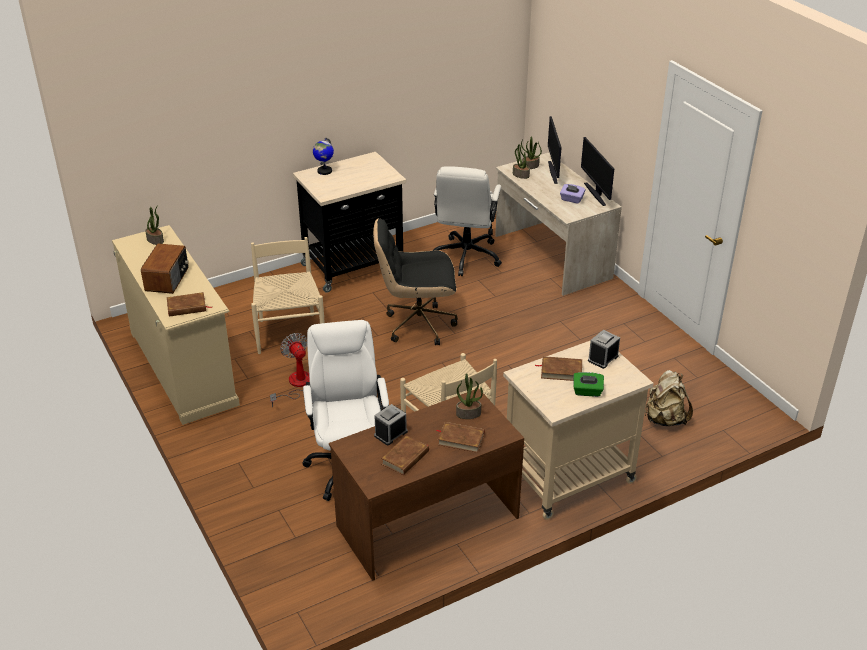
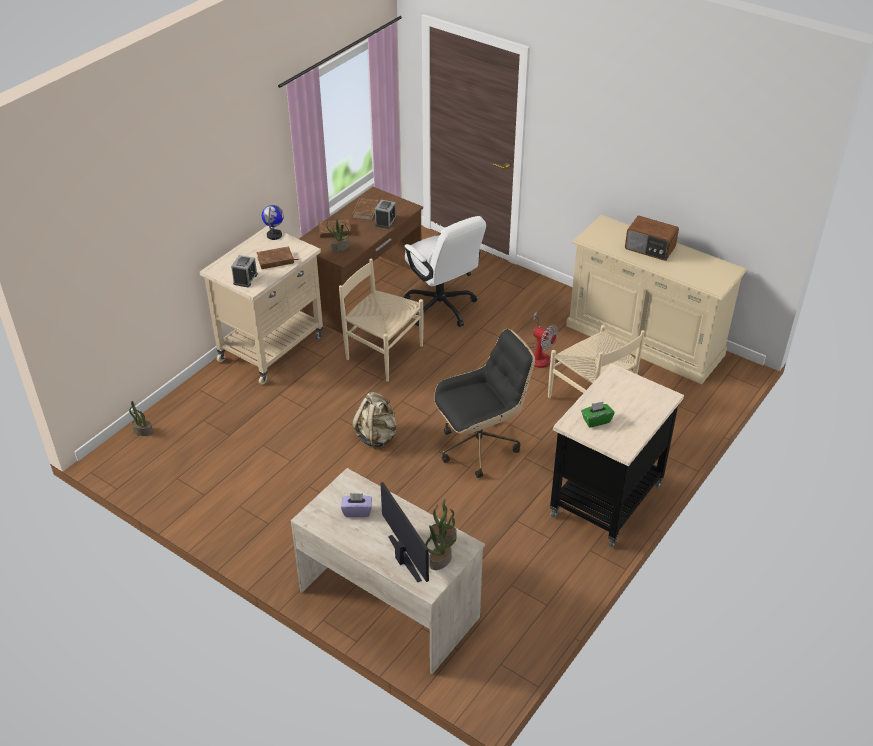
camera: 155 degrees right, 5 degrees up
(155, 240) = (709, 279): potted plant -> potted plant (142, 431)
(168, 279) = (650, 248): radio -> radio turned 45 degrees counterclockwise
(187, 307) = (605, 232): brown book -> none
(324, 171) = (652, 408): globe -> globe (274, 235)
(466, 258) = (491, 561): white office chair -> none
(587, 392) = (249, 251): green tissue box -> green tissue box (596, 420)
(596, 194) = (330, 533): monitor -> none
(665, 419) = (202, 423): beige backpack -> beige backpack (377, 436)

